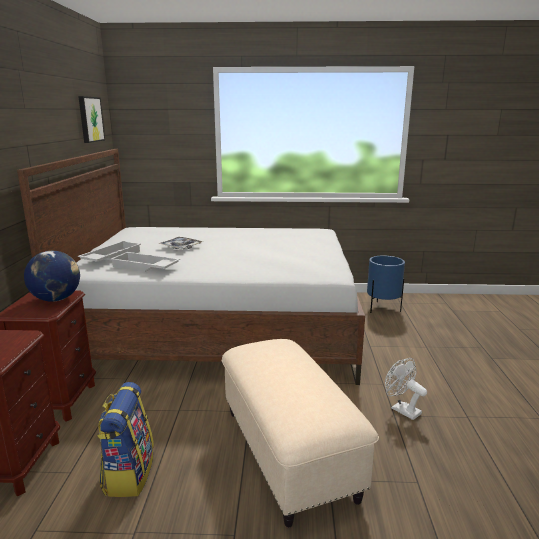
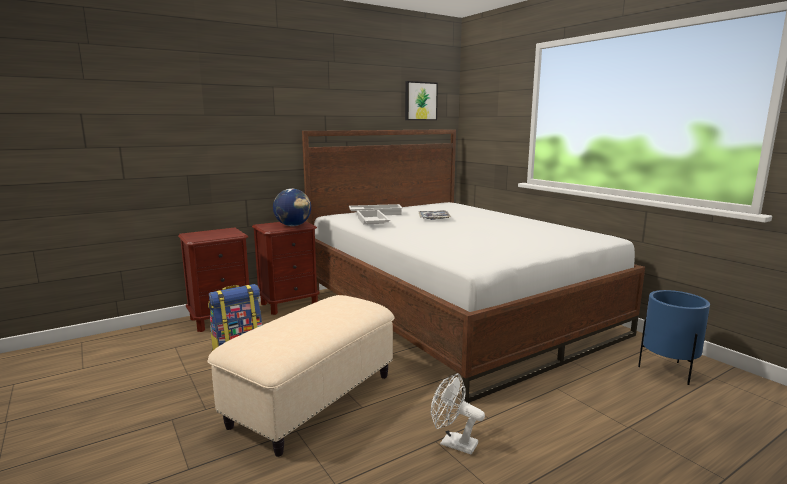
camera: 55 degrees right, 5 degrees down
(401, 409) = (453, 443): white fan -> white fan turned 75 degrees counterclockwise

